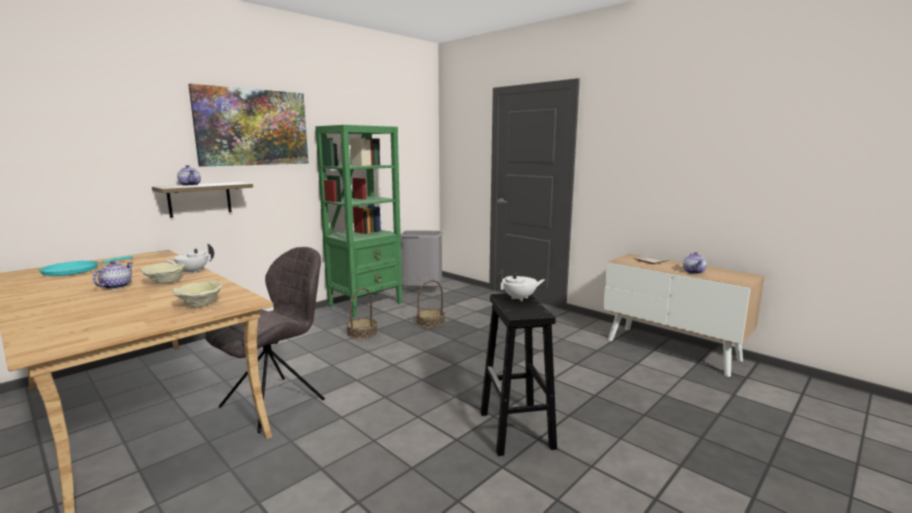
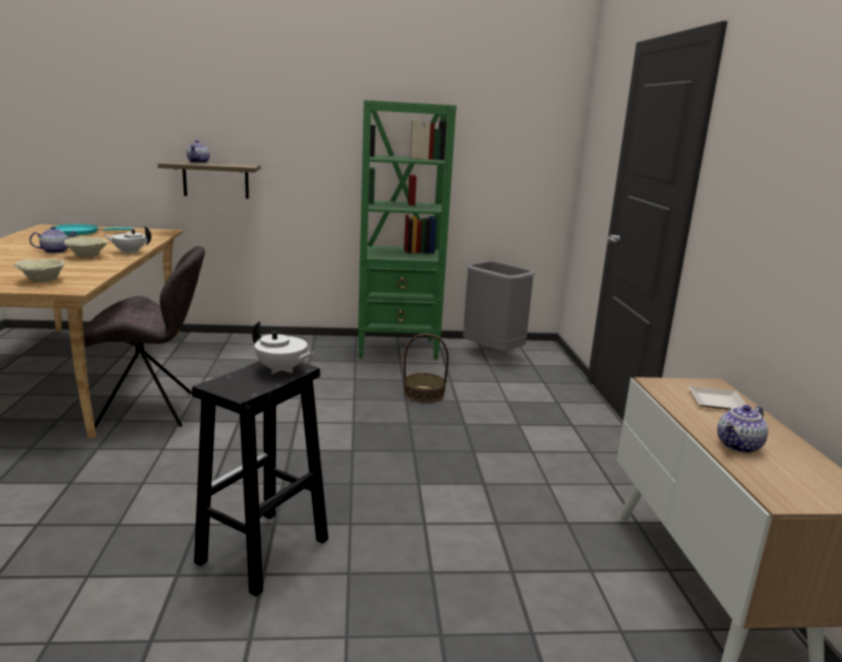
camera: 40 degrees right, 5 degrees up
(253, 127) = (283, 100): picture -> none
(362, 333) = (334, 377): basket -> none

